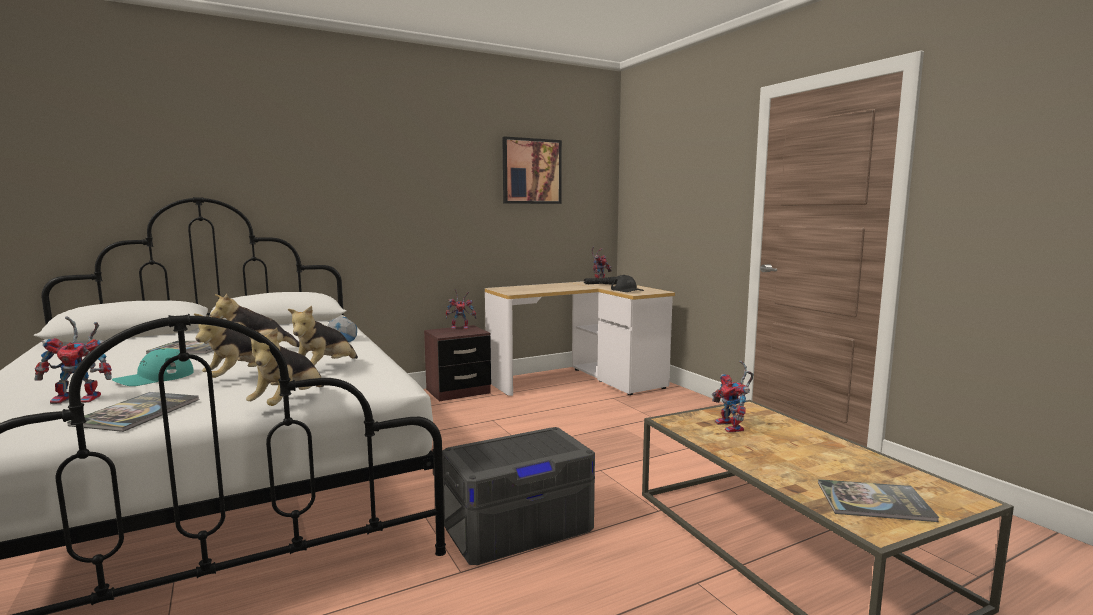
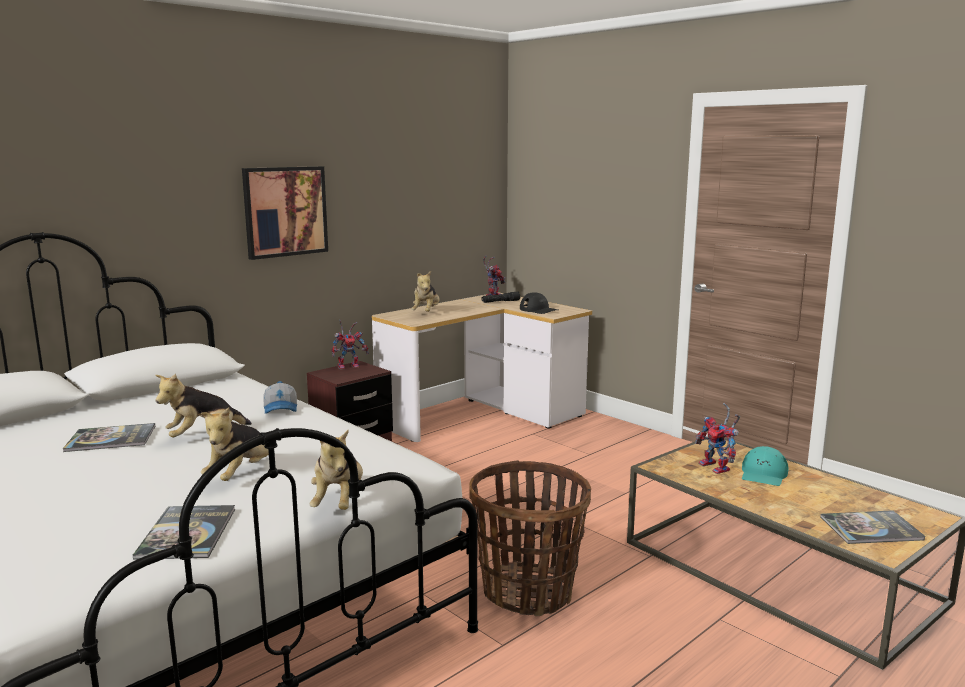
camera: 15 degrees left, 5 degrees up
(82, 398) = (89, 523): toy robot -> none
(154, 377) = (132, 485): turquoise cap -> turquoise cap (763, 474)
(325, 369) = (318, 453): plush toy -> plush toy (426, 313)
(518, 526) = (528, 591): grey storage box -> basket
(531, 171) = (417, 170): picture -> picture (285, 211)

